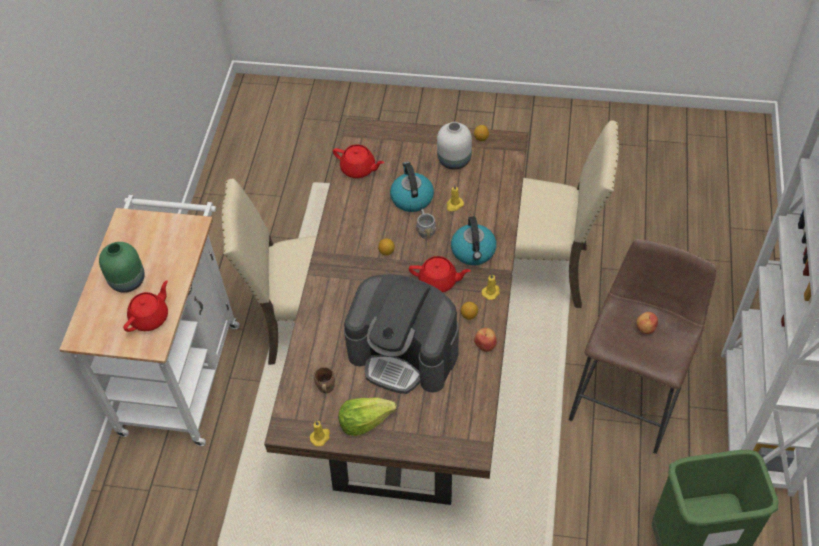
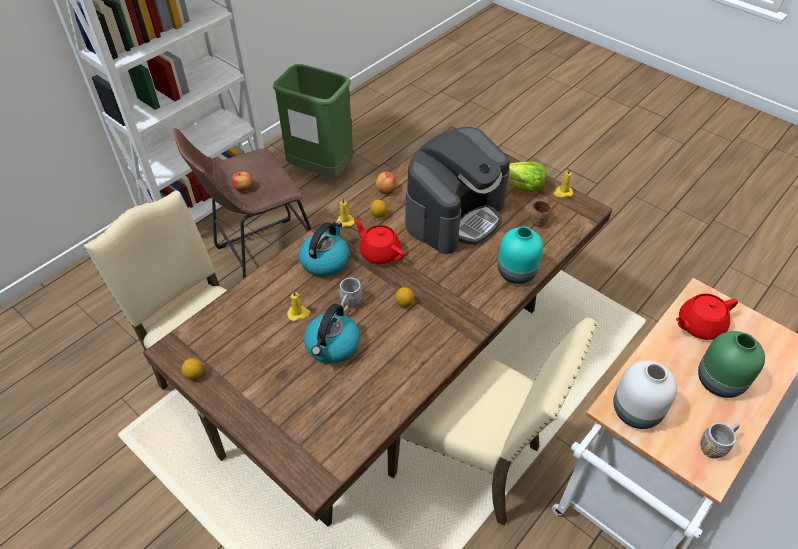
camera: 150 degrees left, 5 degrees down
(123, 237) = (716, 445): none -> grey mug
(317, 323) = (516, 273): none -> turquoise vase
(358, 169) = (359, 417): red teapot -> none
(404, 353) = (455, 214): coffee machine -> coffee machine turned 75 degrees clockwise
(453, 160) = (250, 365): white vase -> white vase (637, 412)

